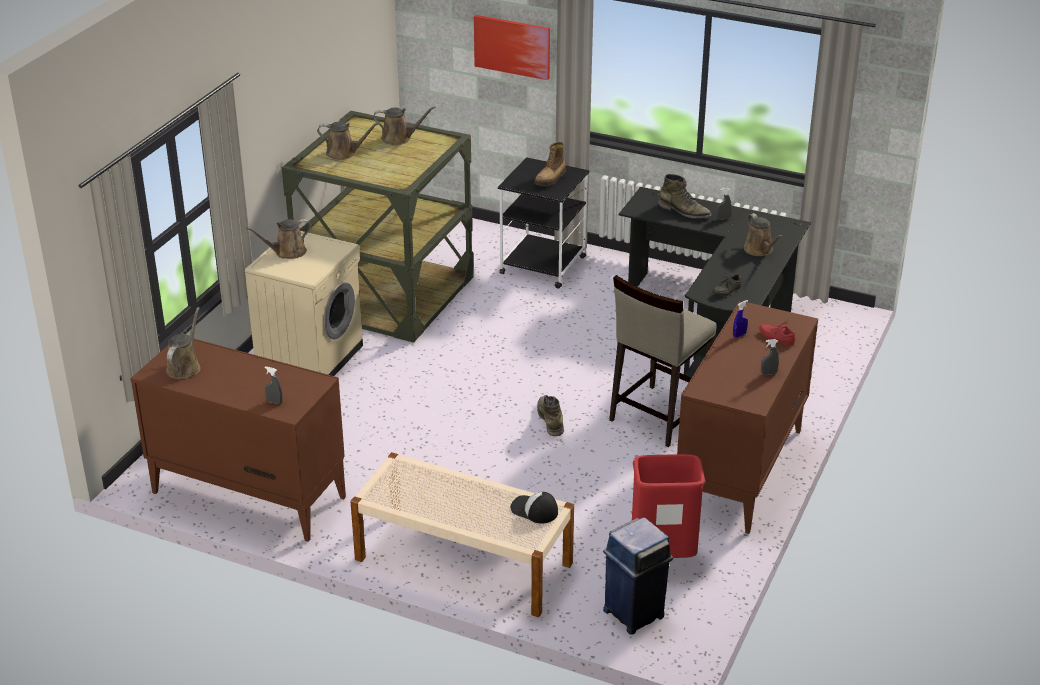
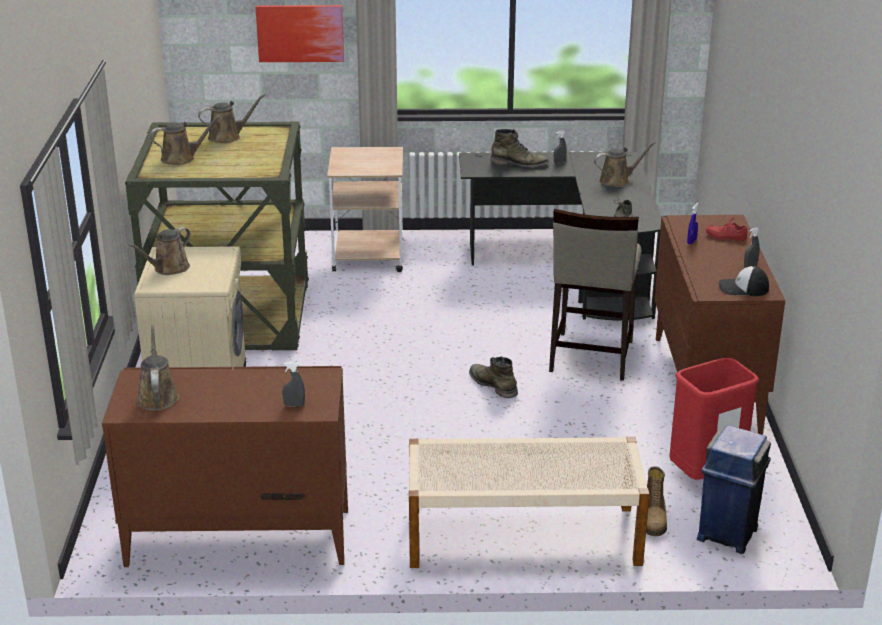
camera: 25 degrees left, 5 degrees down
(534, 510) = (603, 452): cap -> cap (743, 288)
(544, 266) = (370, 256): black cart -> beige cart
(550, 179) = (373, 160): boot -> boot (655, 519)
(760, 250) = (617, 180): brown watering can -> brown watering can turned 60 degrees counterclockwise

